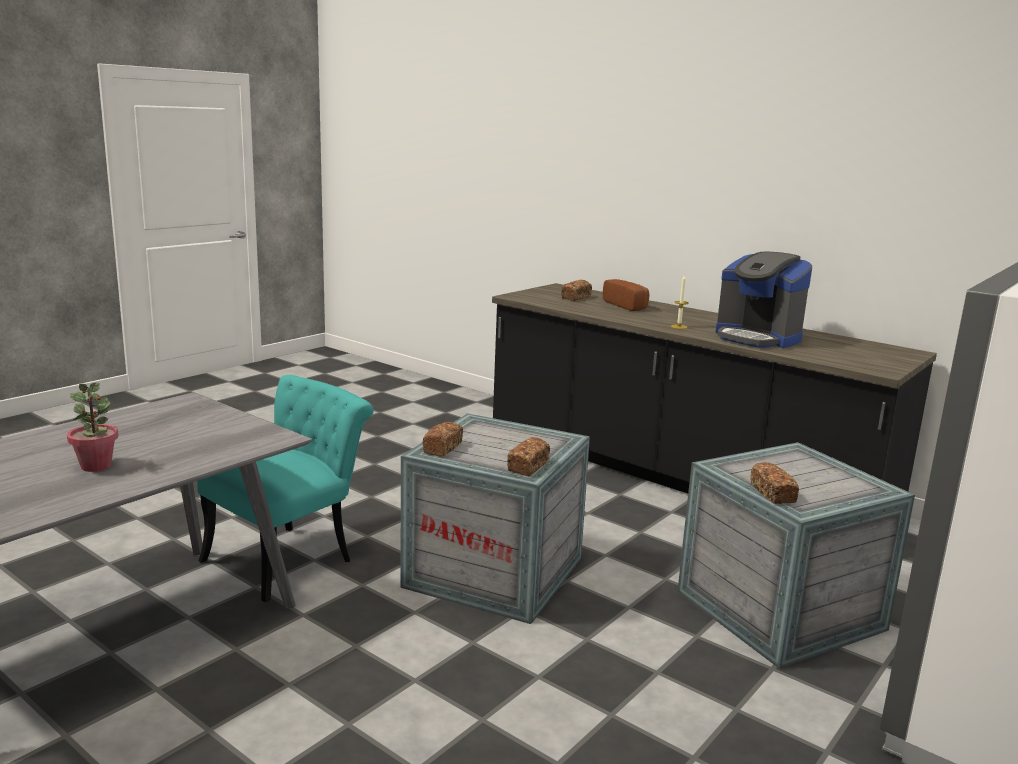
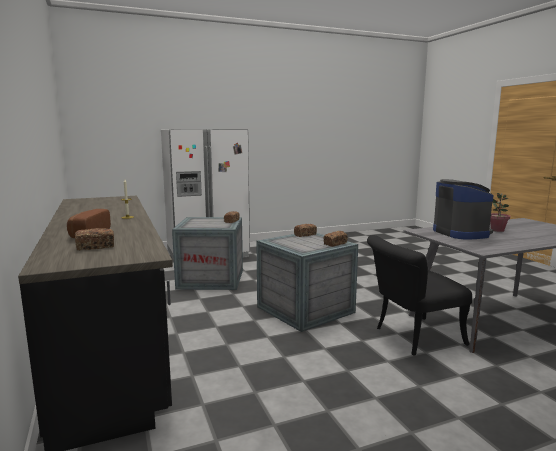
camera: 150 degrees left, 5 degrees down
(290, 556) = (412, 337): turquoise chair -> black chair
(757, 338) = (113, 209): coffee machine -> coffee machine (461, 233)

